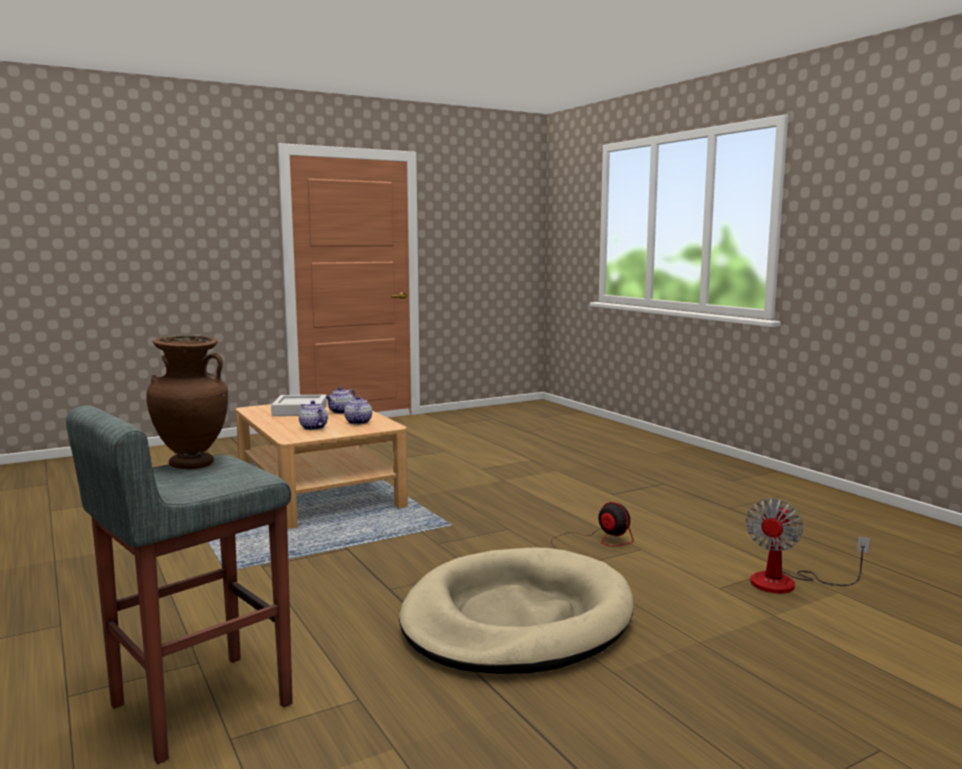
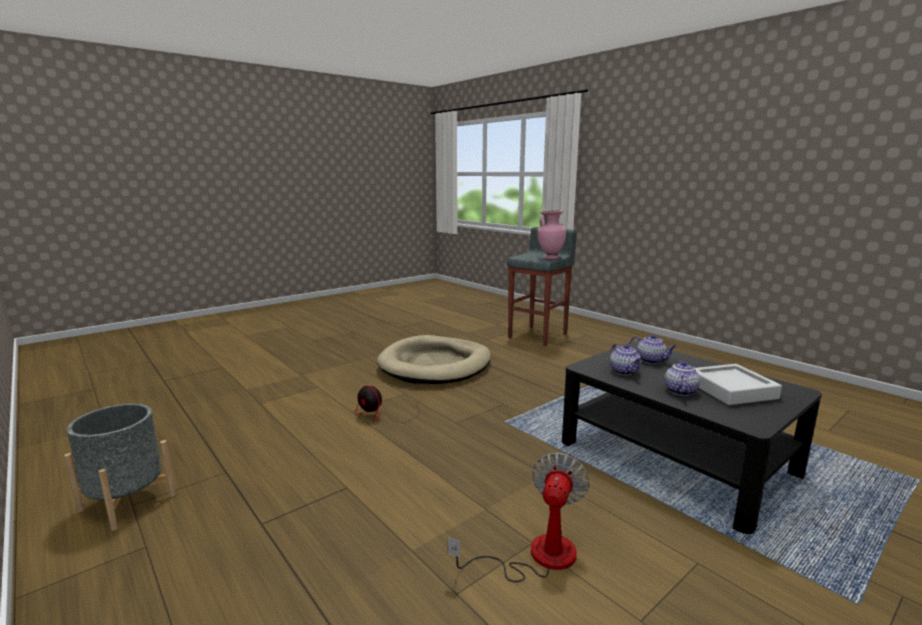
camera: 170 degrees right, 5 degrees up
(192, 464) = (550, 258): brown vase -> pink vase
(319, 492) = (676, 457): beige coffee table -> black coffee table
(784, 497) = (127, 502): none -> grey planter
(788, 583) = (270, 393): fan -> fan (536, 556)

